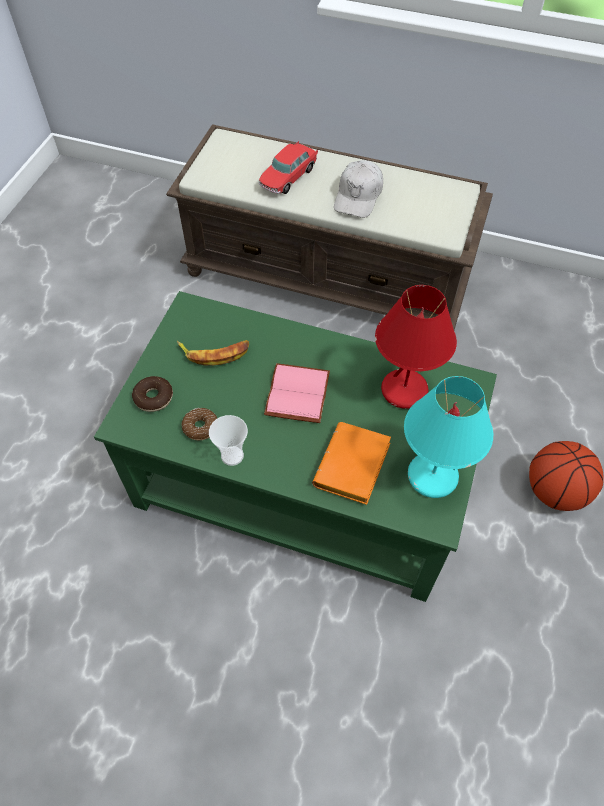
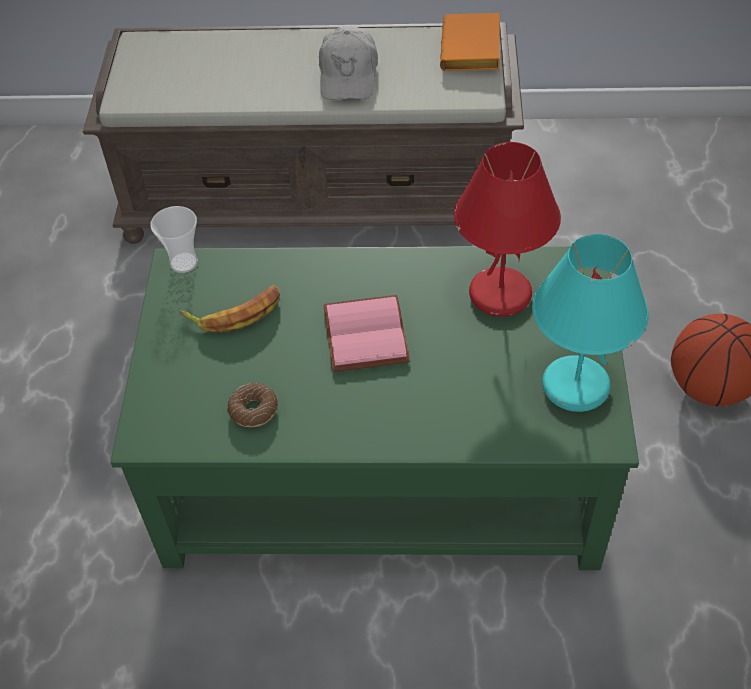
camera: 15 degrees left, 5 degrees down
(153, 397) = (174, 391): donut -> none
(232, 455) = (310, 433): cup -> cup (184, 263)
(288, 177) = (246, 72): toy car -> none
(353, 469) = (474, 405): orange book -> orange book (473, 51)

